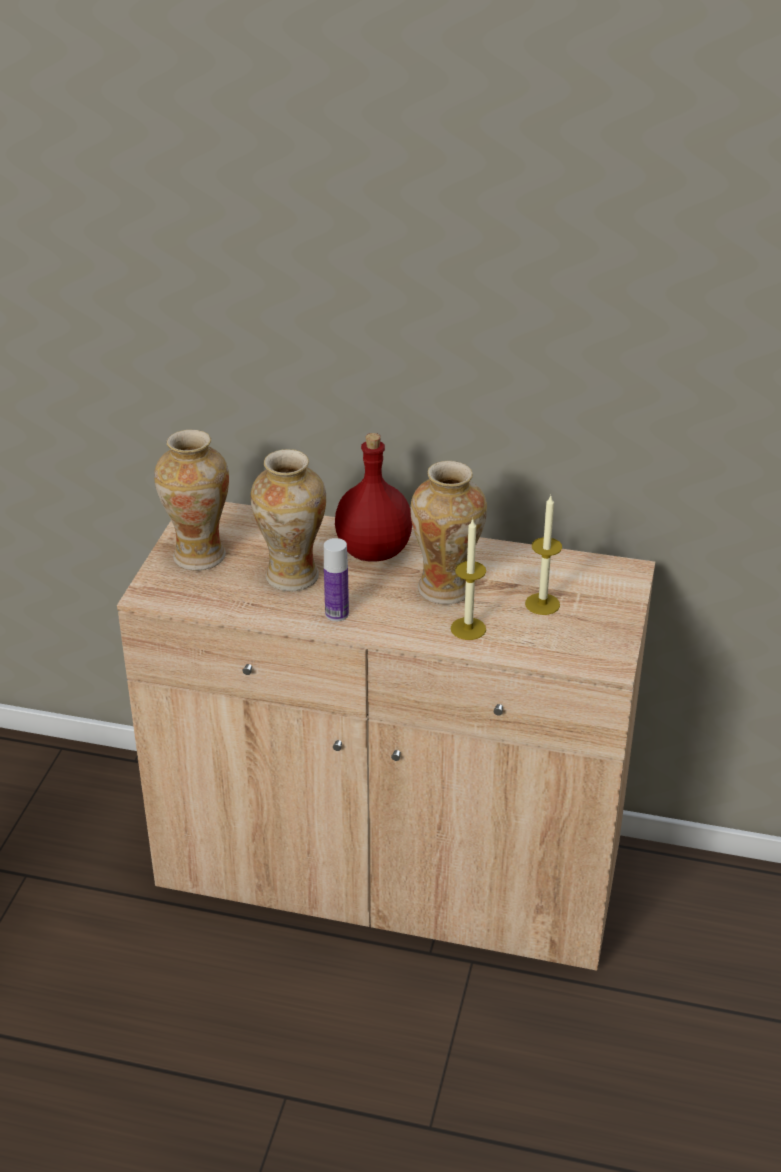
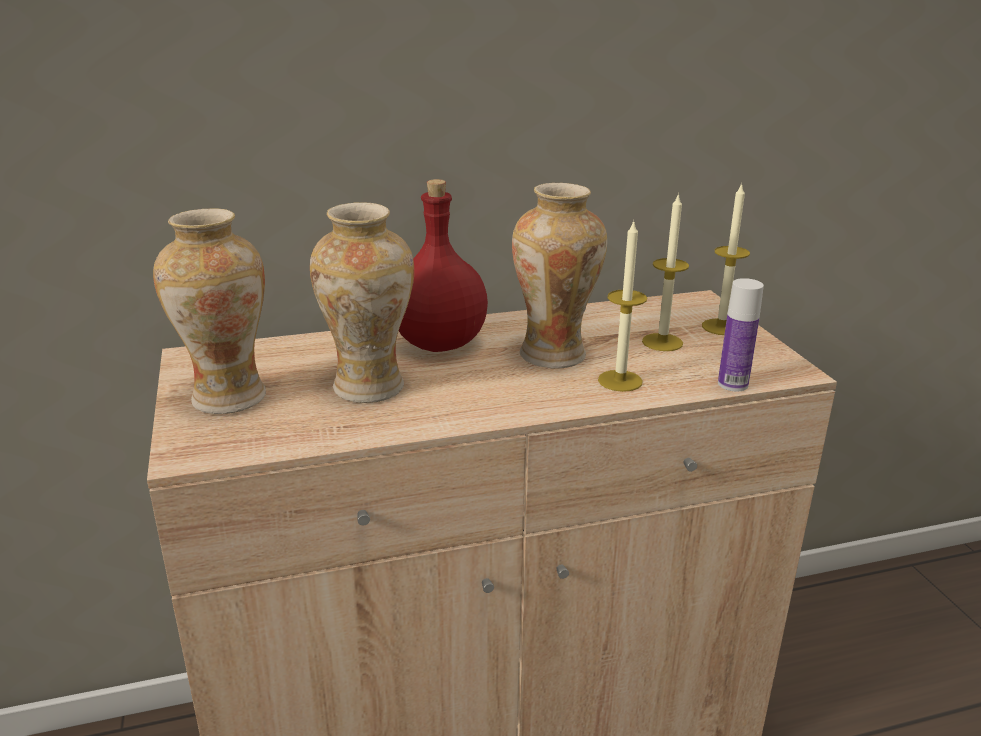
camera: 30 degrees left, 10 degrees down
(337, 614) = (461, 407): bottle -> bottle (733, 384)
(610, 604) = (721, 327): none -> candle

